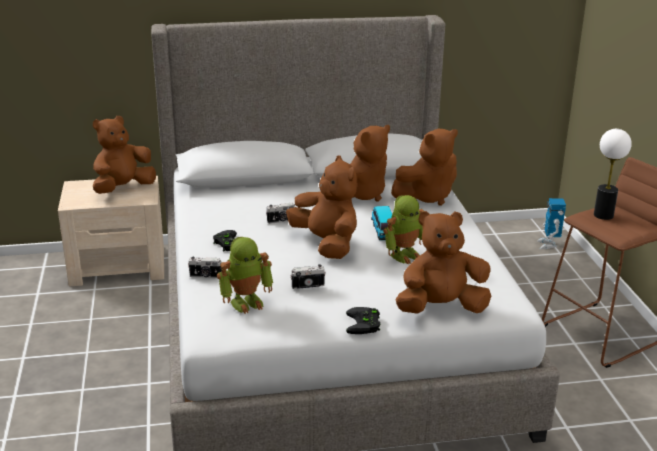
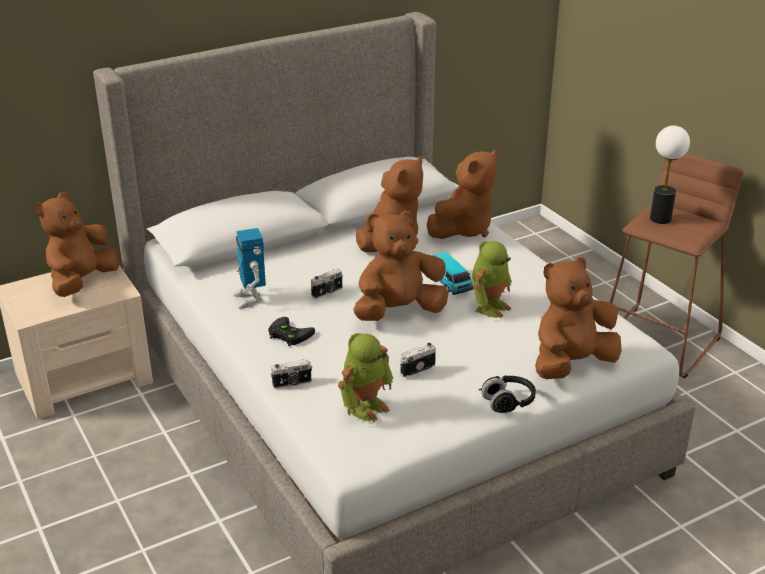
camera: 20 degrees left, 5 degrees up
(326, 244) = (399, 311): brown plush toy -> brown plush toy turned 60 degrees counterclockwise
(364, 324) = (508, 402): black game controller -> black headphones
(548, 245) = (552, 249): toy robot -> toy robot (250, 299)

